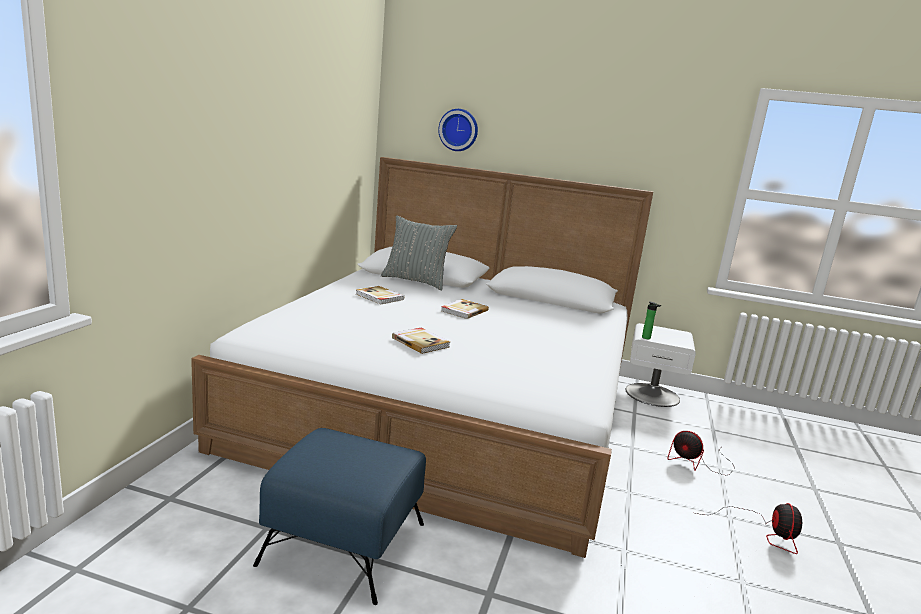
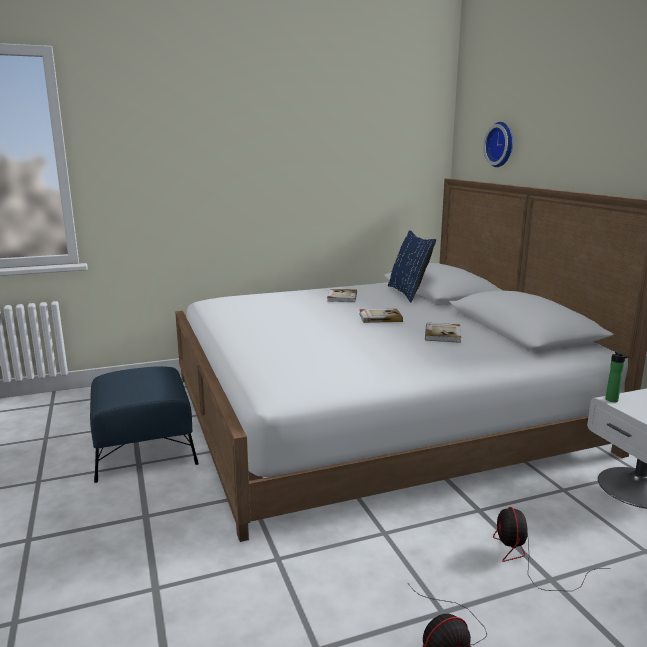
camera: 55 degrees right, 0 degrees up
(415, 281) = (409, 293): grey pillow -> blue pillow
(421, 342) = (277, 326): book -> book (443, 334)

